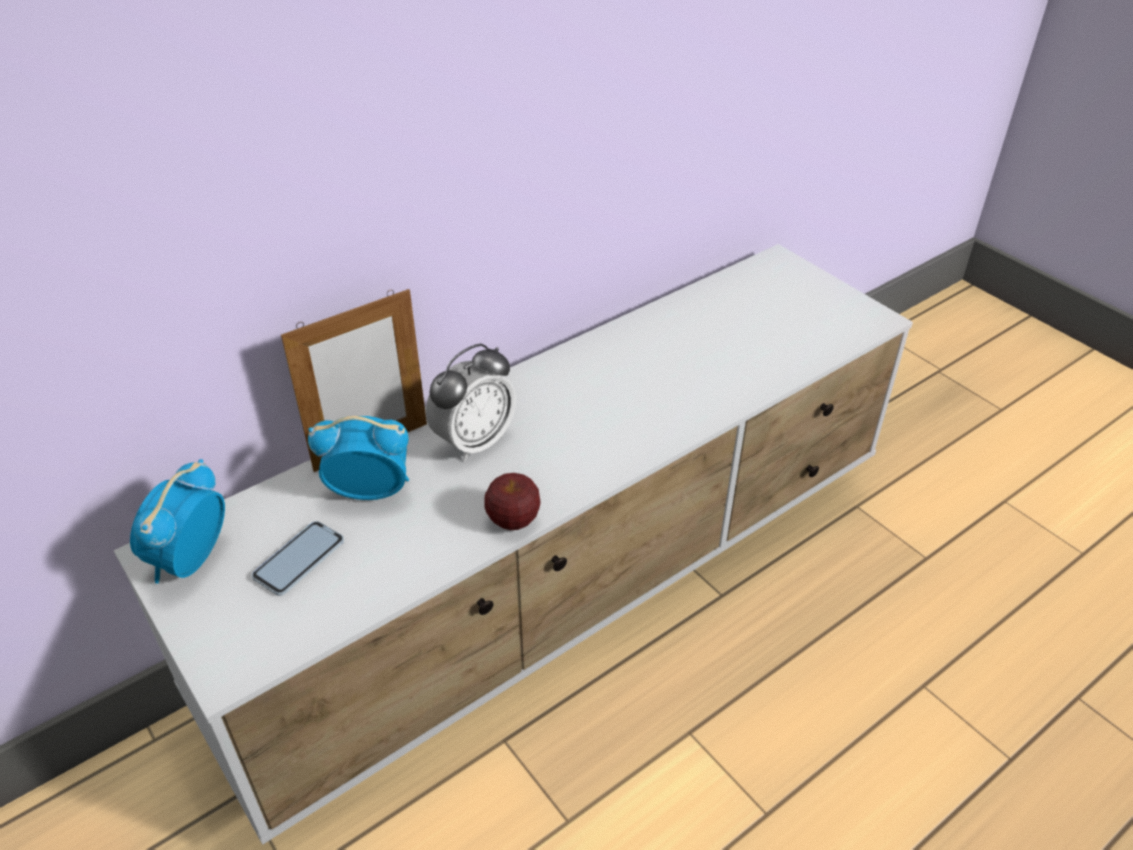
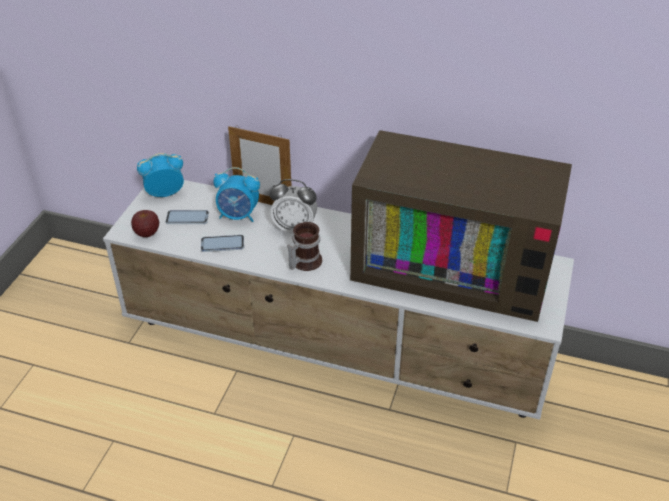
camera: 55 degrees right, 0 degrees up
(370, 491) = (238, 216): alarm clock -> alarm clock turned 135 degrees clockwise
(420, 544) = (222, 244): none -> phone
(513, 520) = (258, 263): apple -> apple (147, 233)
(561, 468) = (303, 261): none -> mug
(708, 333) = (454, 265): none -> television

